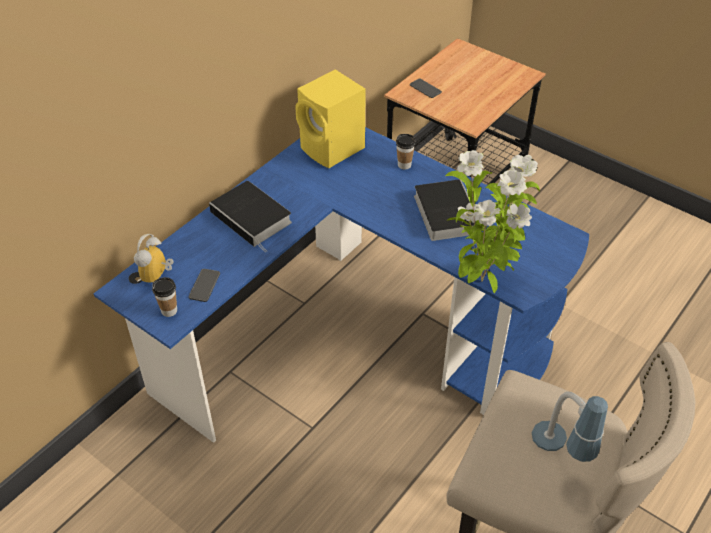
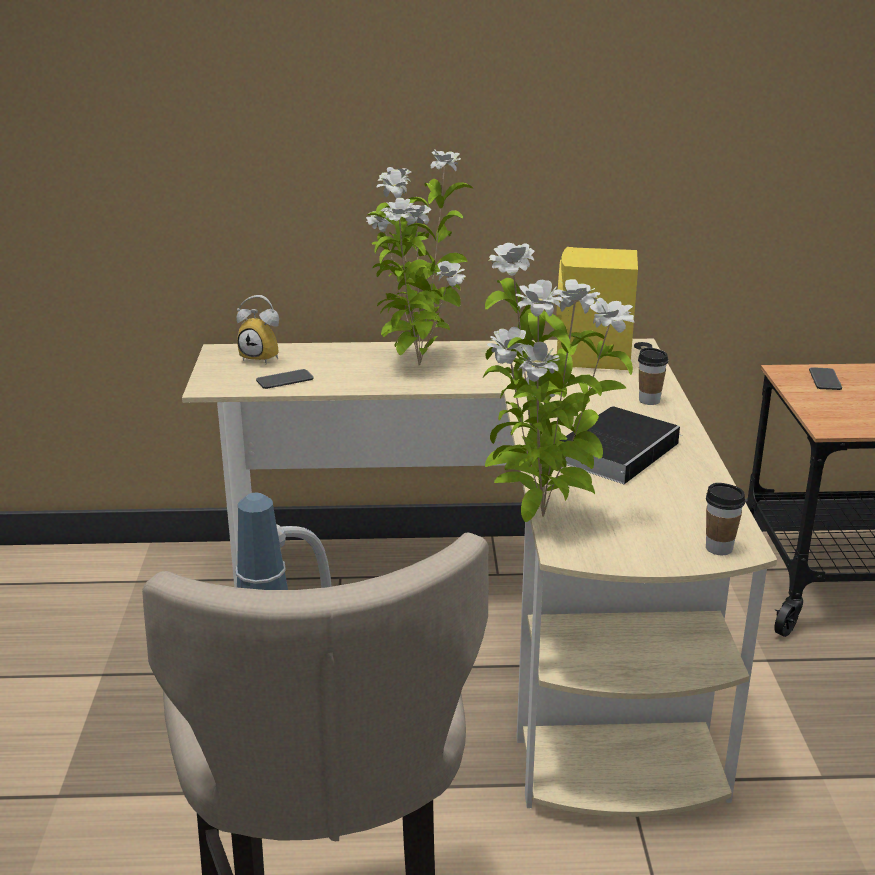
camera: 50 degrees right, 20 degrees down
(158, 277) = (263, 357): alarm clock -> alarm clock turned 135 degrees counterclockwise
(169, 311) = (227, 379): cup -> cup (719, 548)
(253, 218) = (416, 364): book -> potted plant
(353, 334) = (503, 628): blue desk -> beige desk

